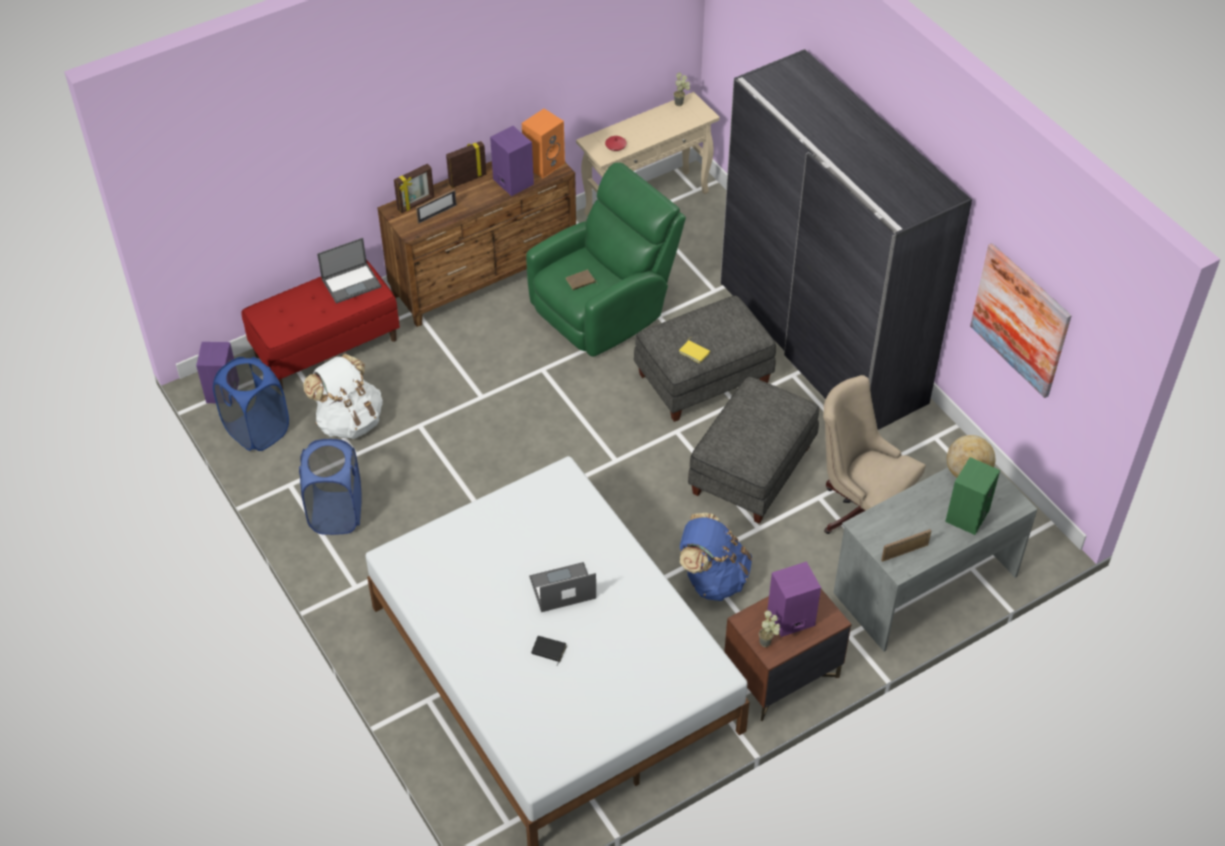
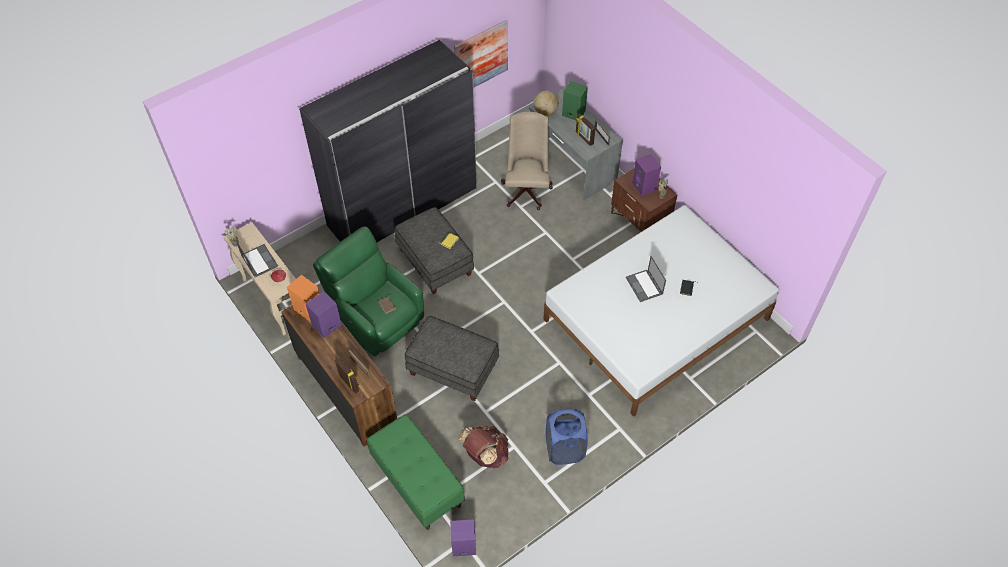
camera: 95 degrees left, 5 degrees up
(257, 430) = (499, 513): blue laundry basket -> none
(326, 347) = (417, 482): red bench -> green bench
(349, 421) = (485, 455): white backpack -> brown backpack
(352, 282) = (393, 443): laptop -> laptop (259, 260)
(467, 179) = (323, 354): picture frame -> picture frame (584, 138)
(712, 578) = (583, 251): blue backpack -> none
(751, 469) = (503, 237): grey ottoman -> grey ottoman (452, 369)
(860, 510) = (527, 189): beige office chair -> beige office chair turned 150 degrees clockwise

